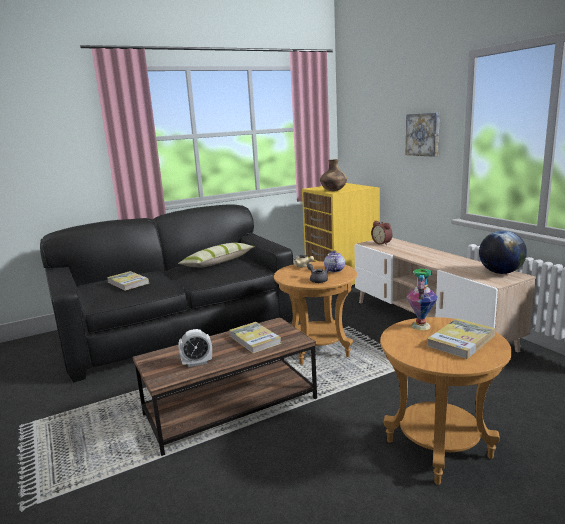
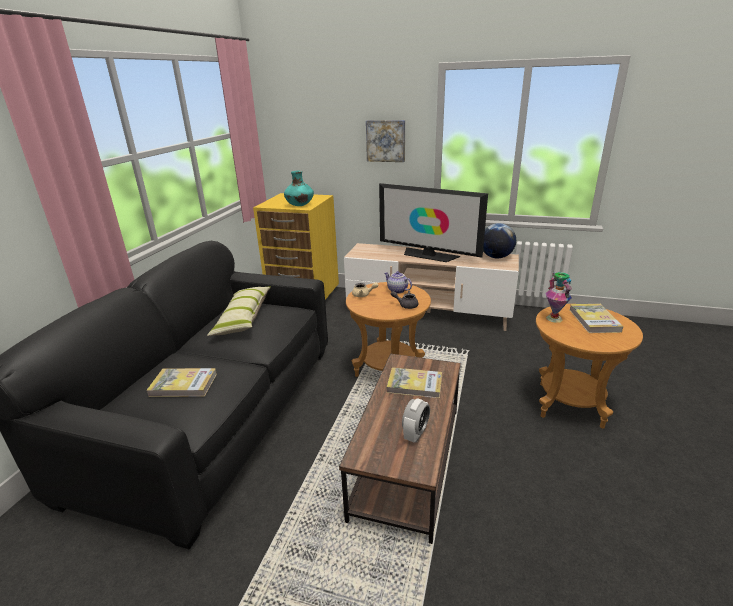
camera: 45 degrees left, 10 degrees up
(333, 191) = (300, 205): brown vase -> turquoise vase
(382, 243) = (366, 251): alarm clock -> none
(431, 257) = (428, 255): none -> television

